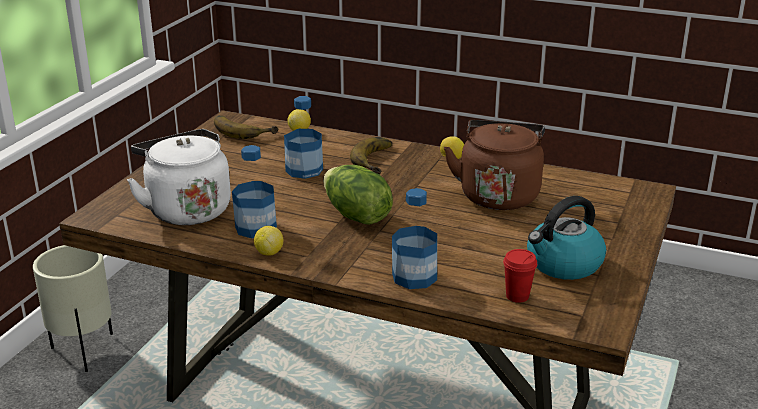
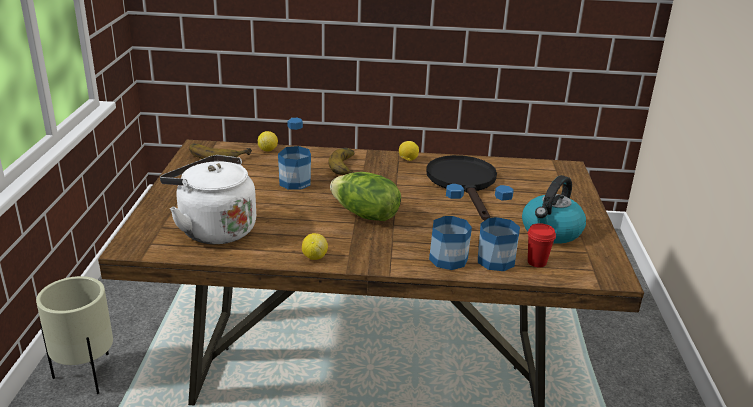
camera: 20 degrees left, 0 degrees up
(256, 228) = (287, 237): bottle -> bottle (495, 260)
(498, 194) = (464, 183): brown kettle -> black frying pan

